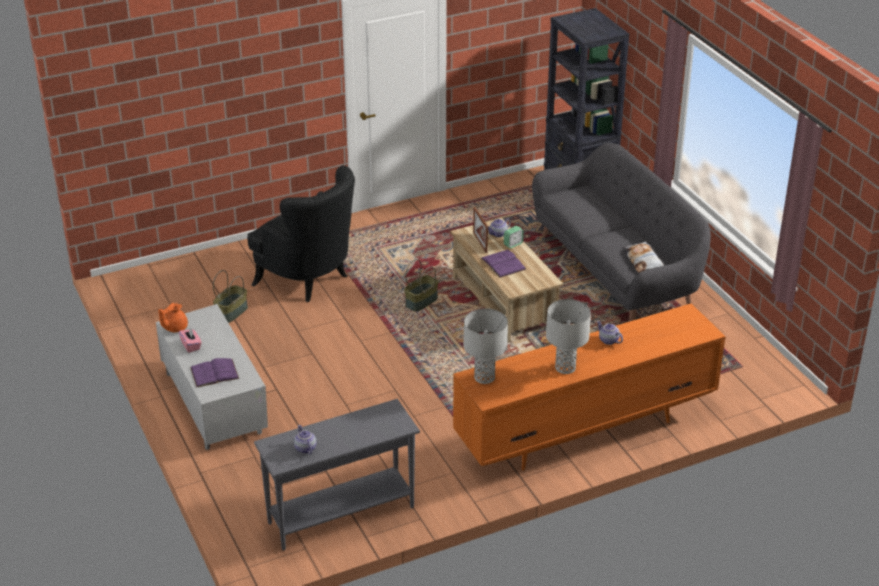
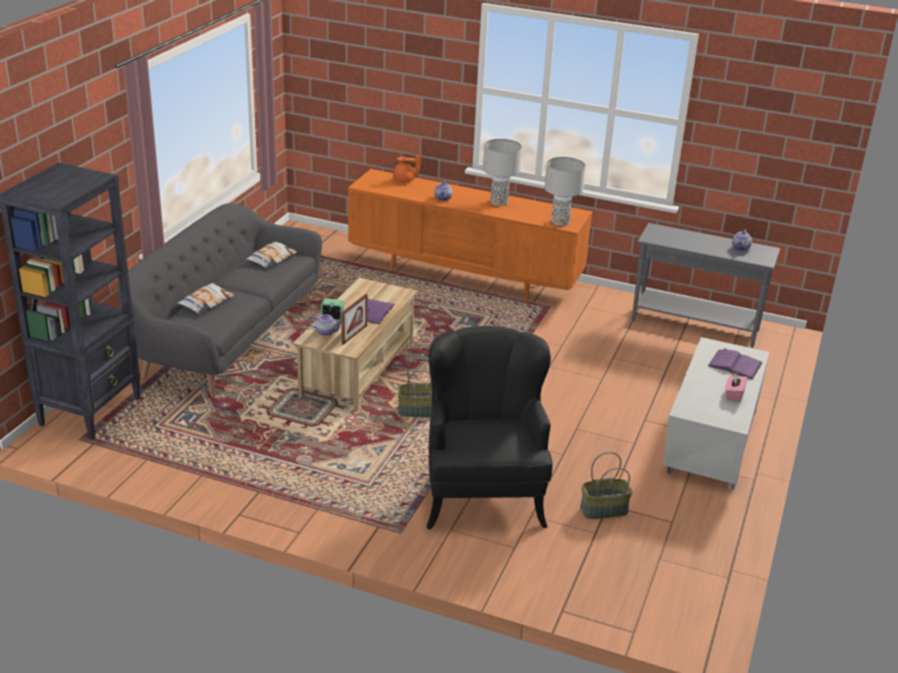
camera: 135 degrees left, 5 degrees down
(174, 328) = (734, 417): orange teapot -> orange teapot (404, 181)
(599, 208) = (206, 302): none -> pillow

